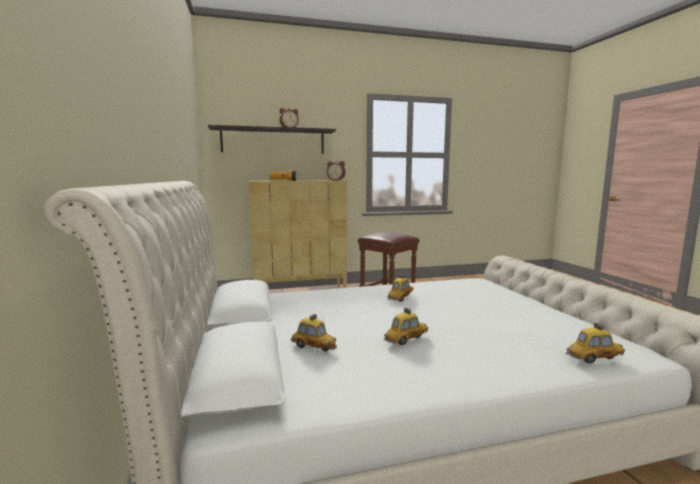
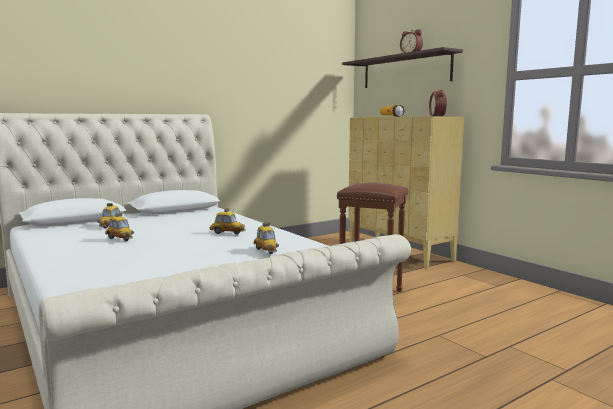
camera: 70 degrees right, 0 degrees up
(595, 359) = (70, 283): toy car -> toy car (266, 251)

